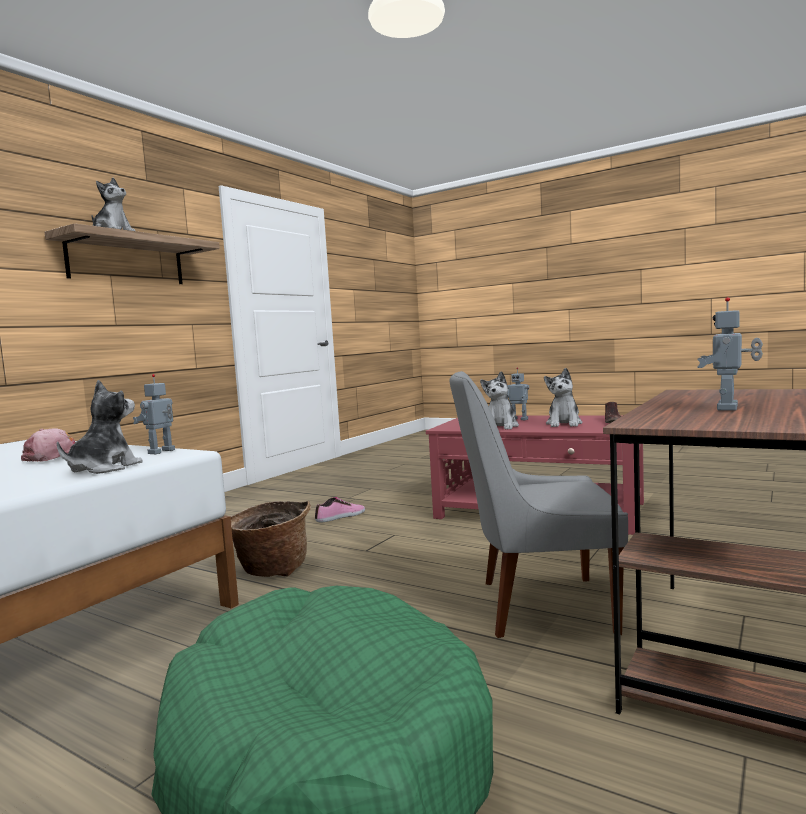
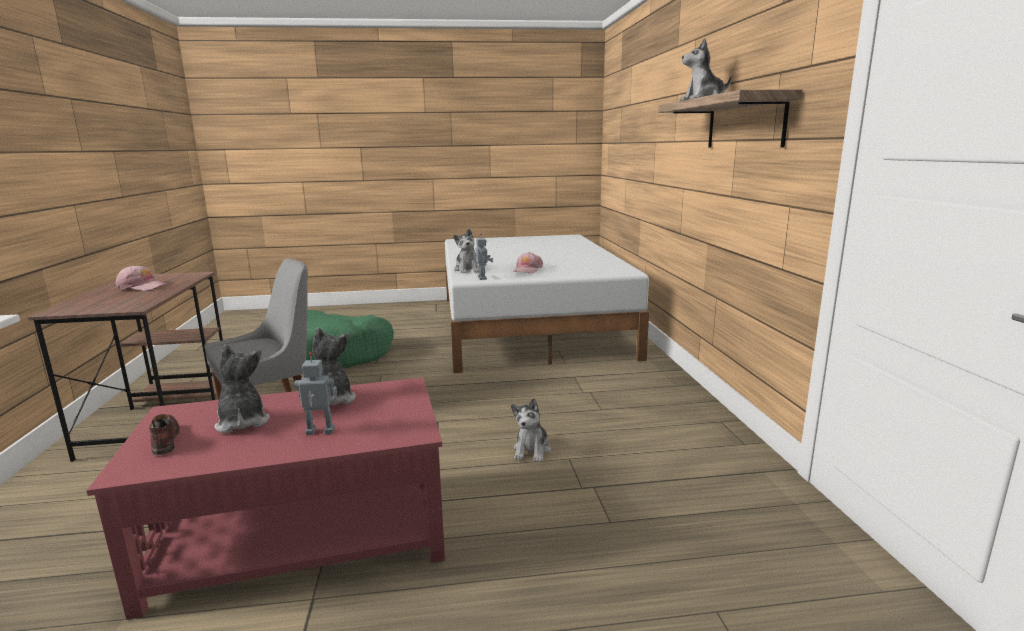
camera: 140 degrees right, 10 degrees up
(271, 570) = (477, 390): basket -> none
(340, 517) = (532, 450): shoe -> plush toy
(730, 408) = (142, 287): toy robot -> pink cap

